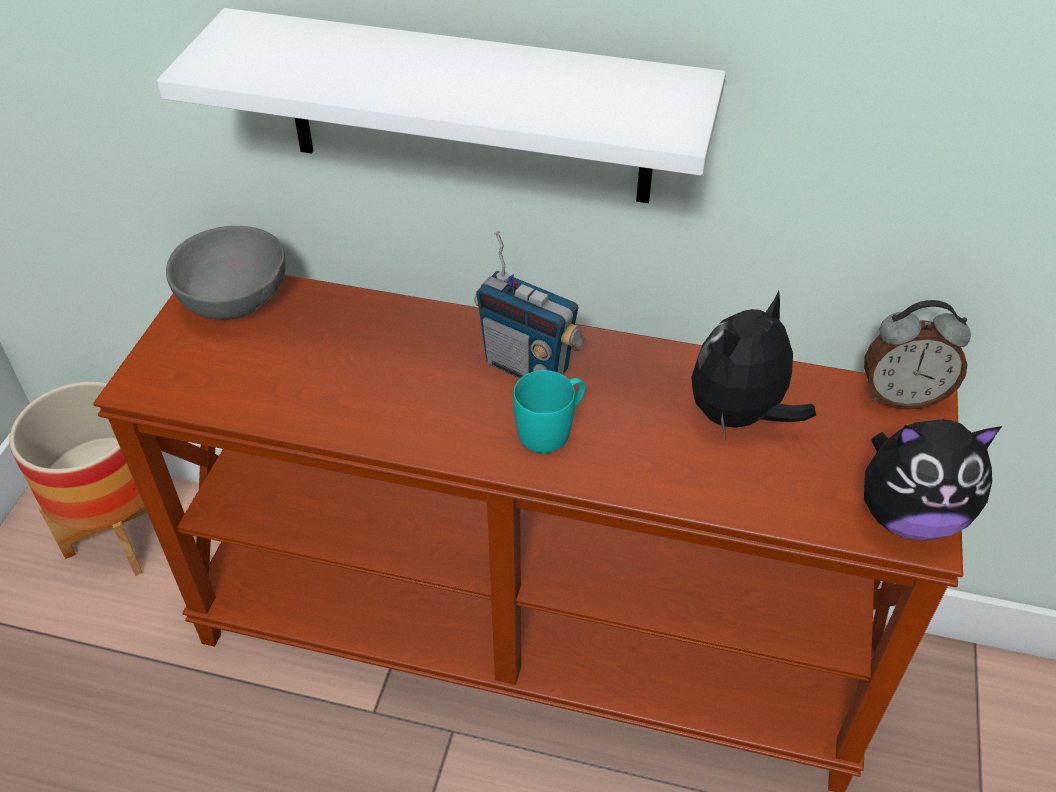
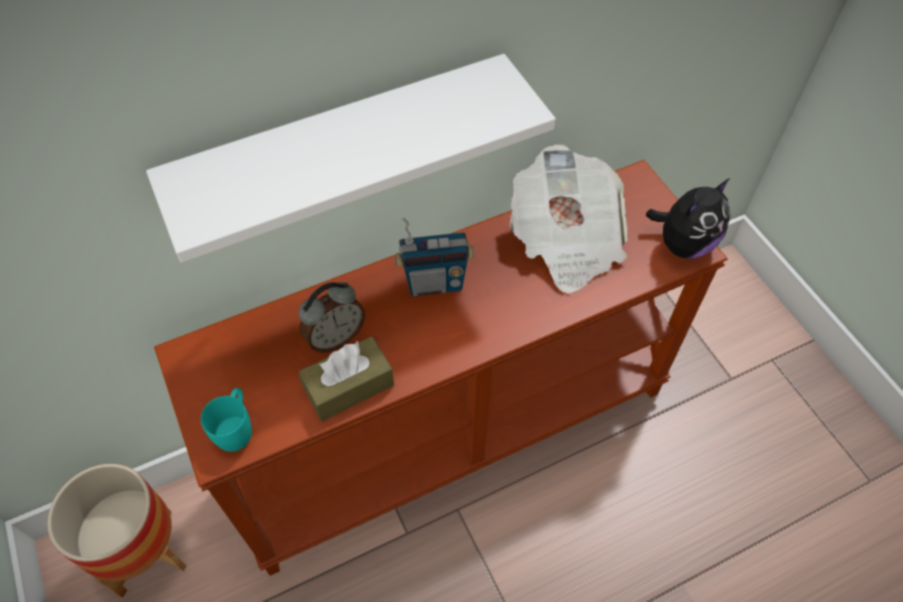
camera: 40 degrees left, 10 degrees up
(238, 303) = (218, 357): grey bowl -> none
(324, 408) = (349, 386): none -> brown tissue box
(552, 429) = (484, 311): turquoise mug -> turquoise mug (236, 427)
(739, 416) = (566, 241): plush toy -> newspaper
(901, 396) = (626, 180): alarm clock -> alarm clock (335, 337)

